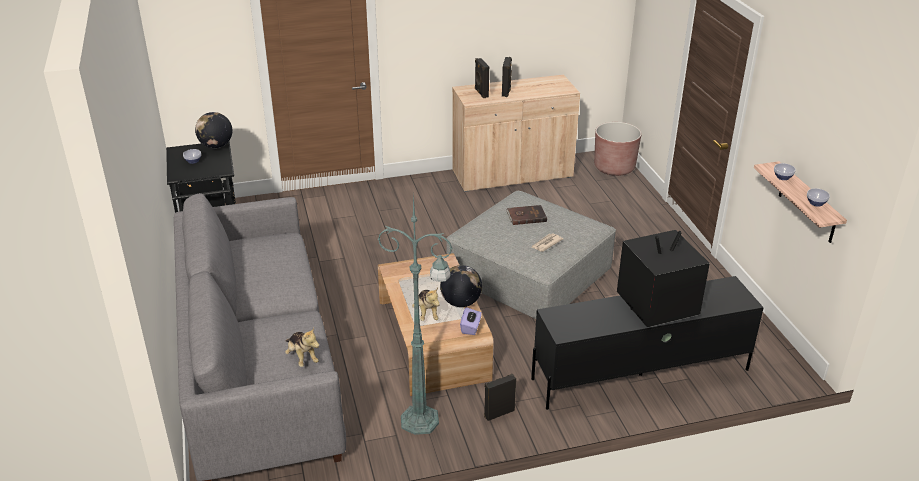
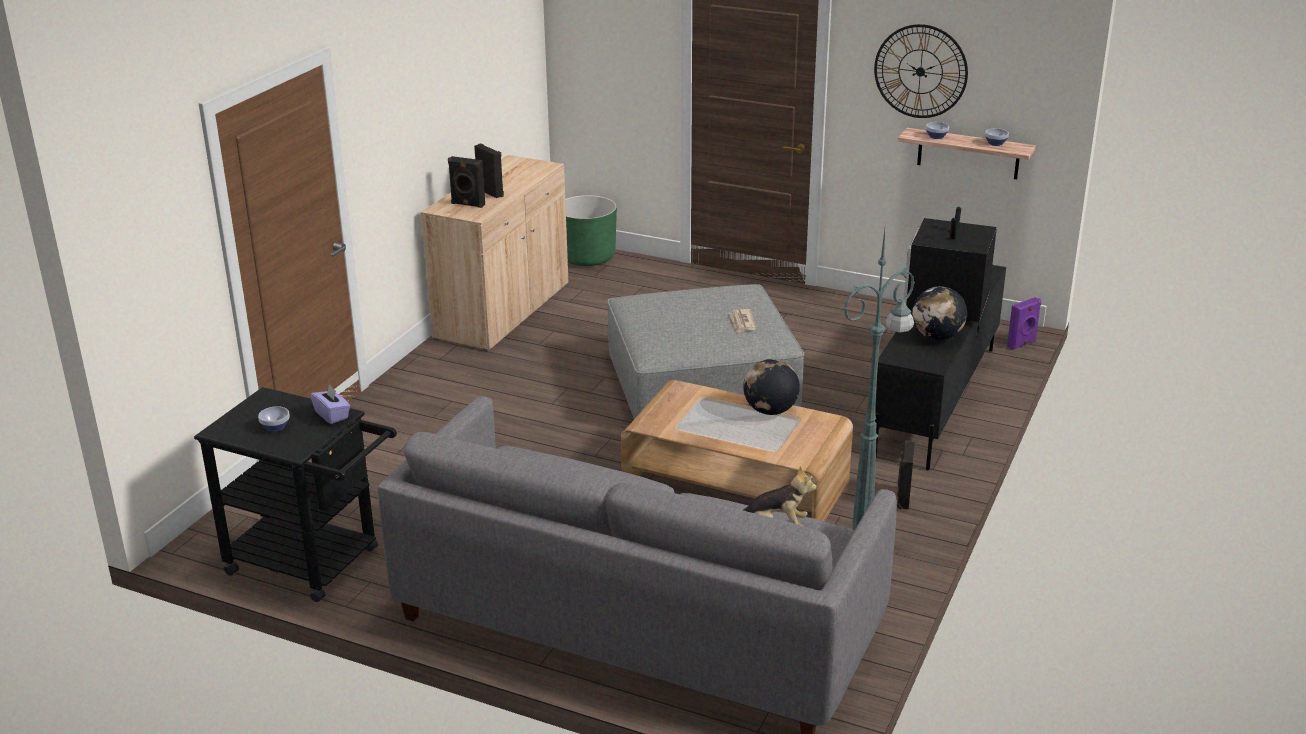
camera: 50 degrees left, 5 degrees down
(216, 146) = (263, 399): globe -> globe (937, 337)
(426, 313) = (763, 437): plush toy -> none
(471, 328) = (822, 423): purple tissue box -> purple tissue box (332, 415)
(526, 216) = (676, 311): brown book -> none
(614, 168) = (587, 257): brown planter -> green planter
(779, 381) = (1022, 344): none -> purple speaker
(794, 117) = (920, 71): none -> wall clock

